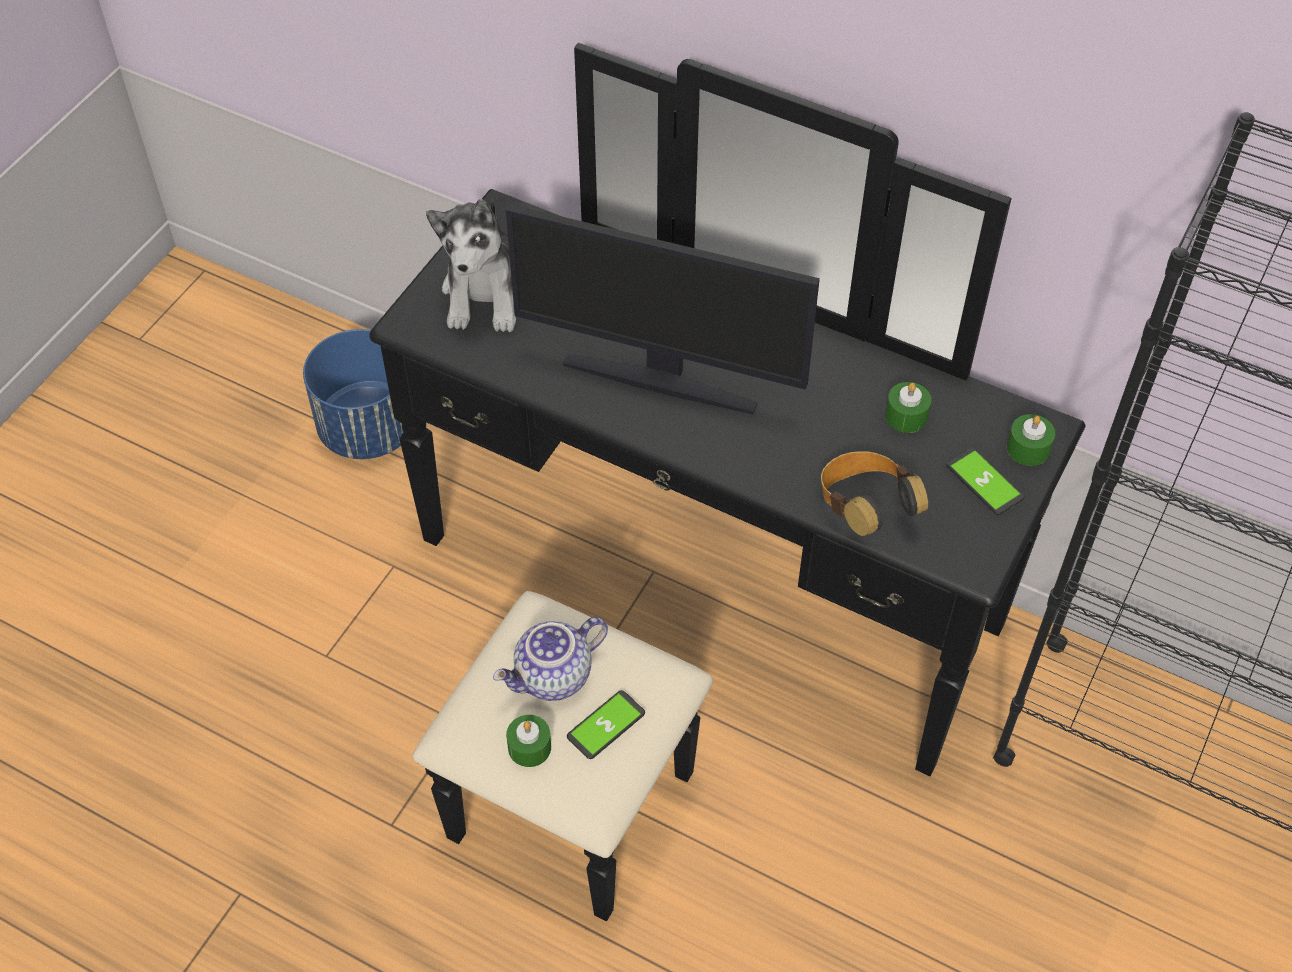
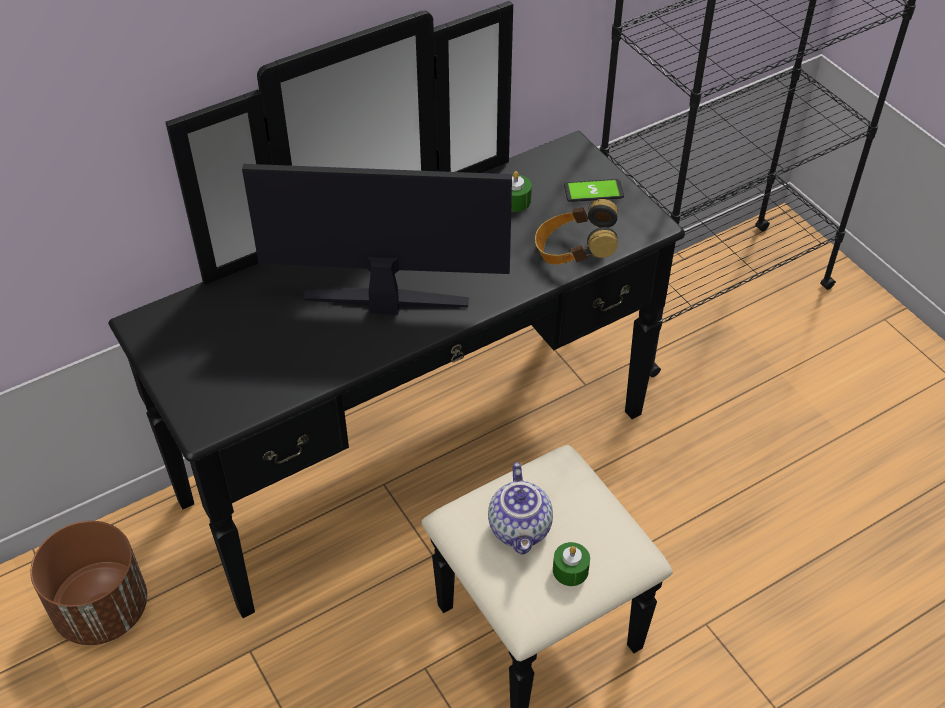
camera: 60 degrees left, 5 degrees down
(369, 429) = (103, 609): blue planter -> brown planter
(487, 293) = (216, 365): plush toy -> none
(606, 725) = (580, 515): phone -> none
(661, 379) = (385, 304): monitor -> monitor turned 135 degrees counterclockwise
(1028, 448) = (582, 161): green candle -> none

